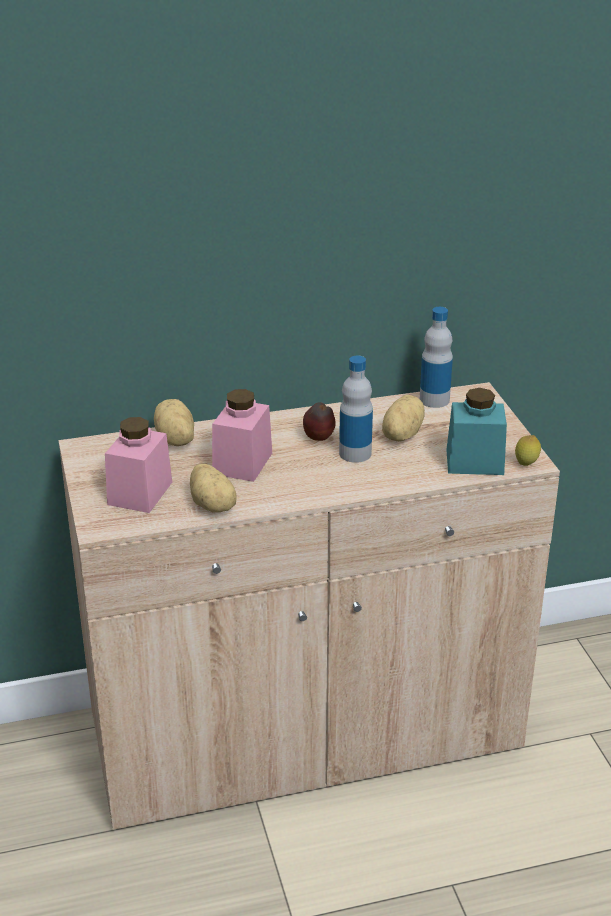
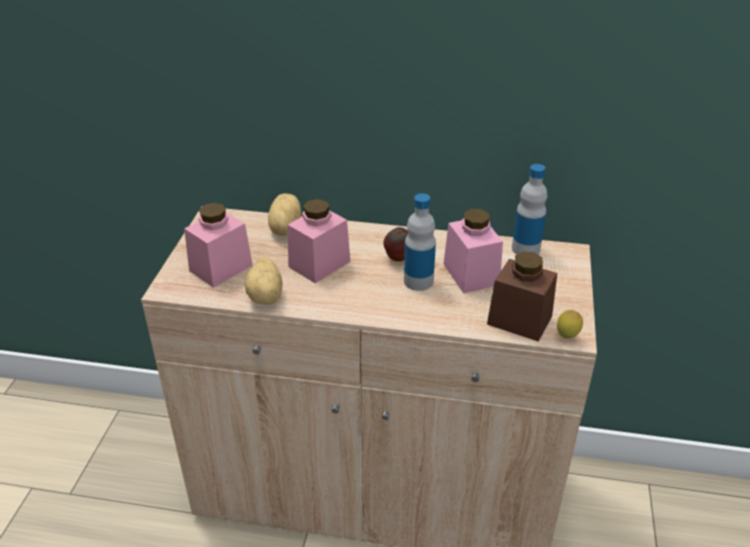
camera: 25 degrees right, 5 degrees up
(400, 435) = (471, 274): potato -> pink jar
(474, 462) = (519, 320): turquoise jar -> brown jar

